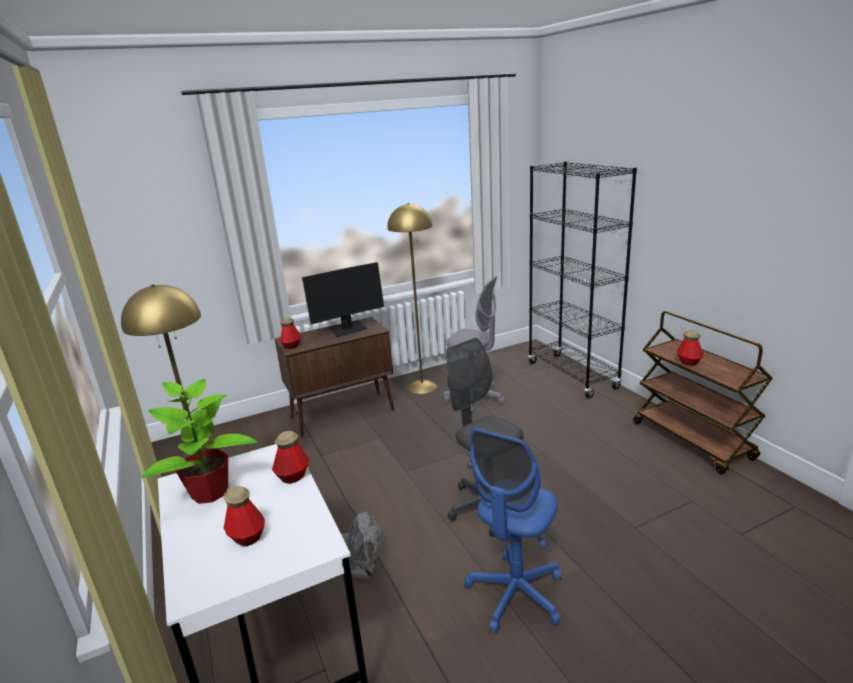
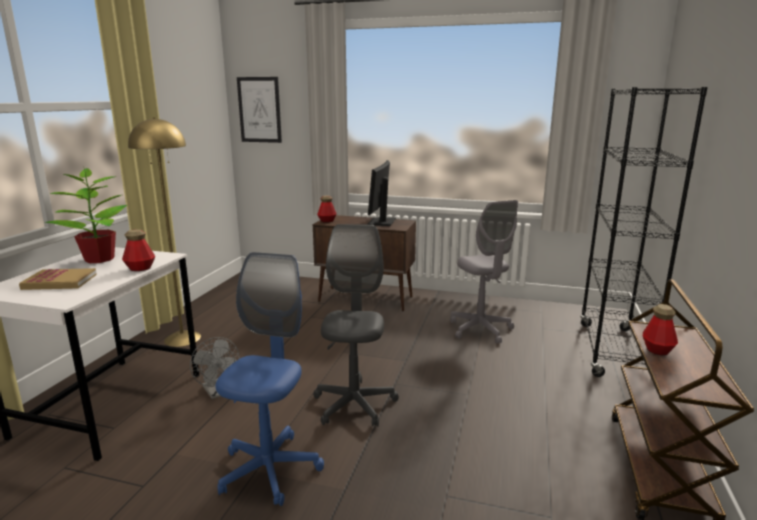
camera: 40 degrees right, 5 degrees down
(139, 232) = (259, 110): none -> picture
(247, 537) = (60, 282): bottle -> book
(347, 329) = (381, 222): monitor -> monitor turned 90 degrees clockwise
(422, 386) = (452, 305): yellow floor lamp -> none
(515, 594) = (269, 470): blue office chair -> blue office chair turned 120 degrees clockwise

